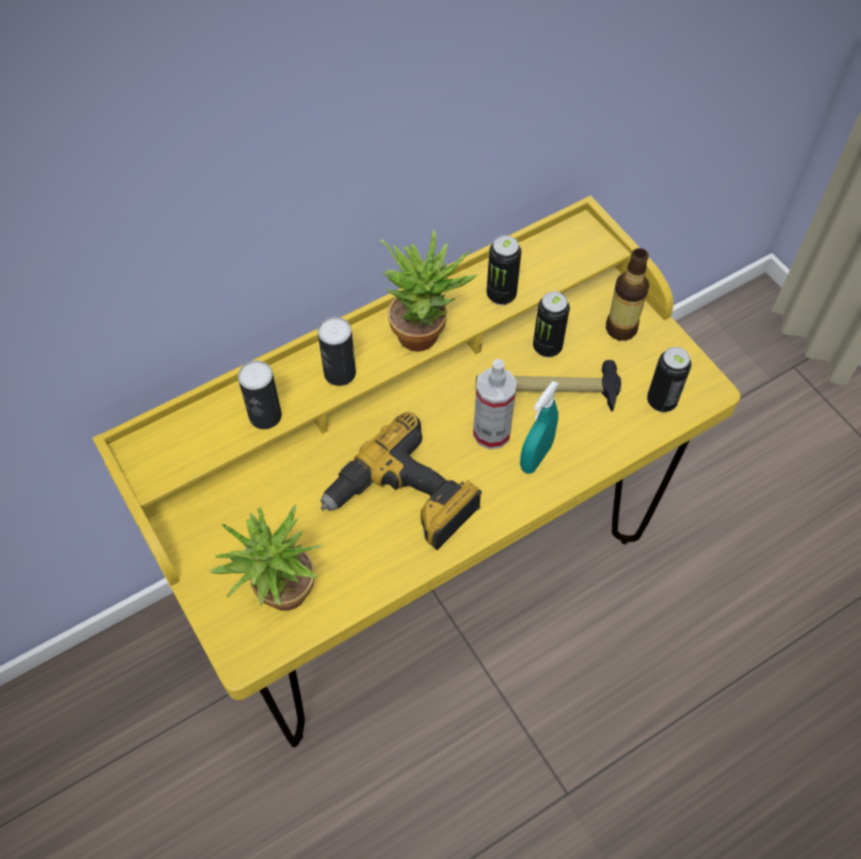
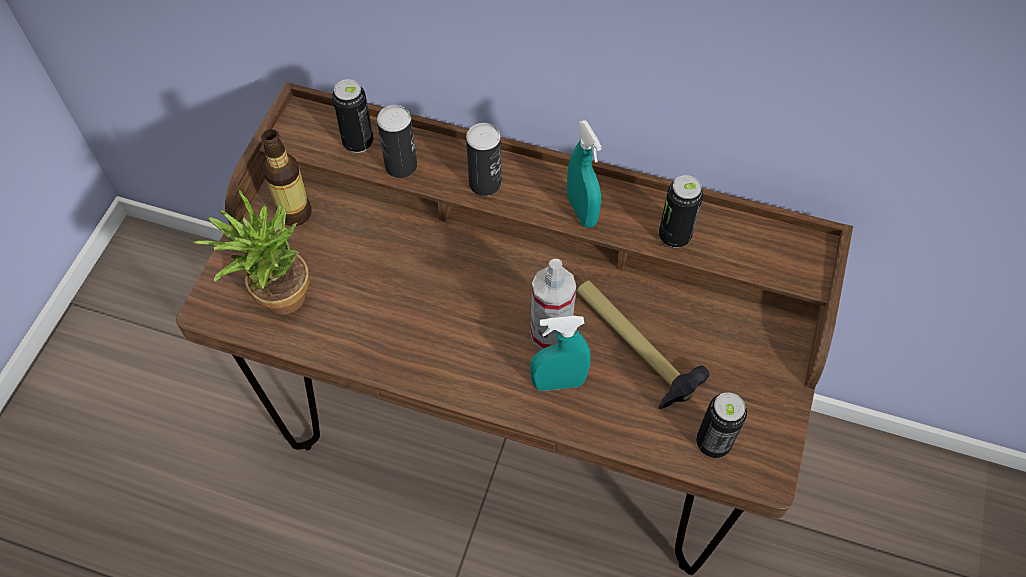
camera: 50 degrees right, 0 degrees up
(403, 501) = (429, 317): power drill -> none
(426, 332) = (581, 211): potted plant -> turquoise spray bottle
(429, 573) = (513, 435): yellow desk -> brown desk
(547, 347) = (677, 314): can -> can (358, 142)
(621, 328) = (756, 357): bottle -> bottle (295, 213)

